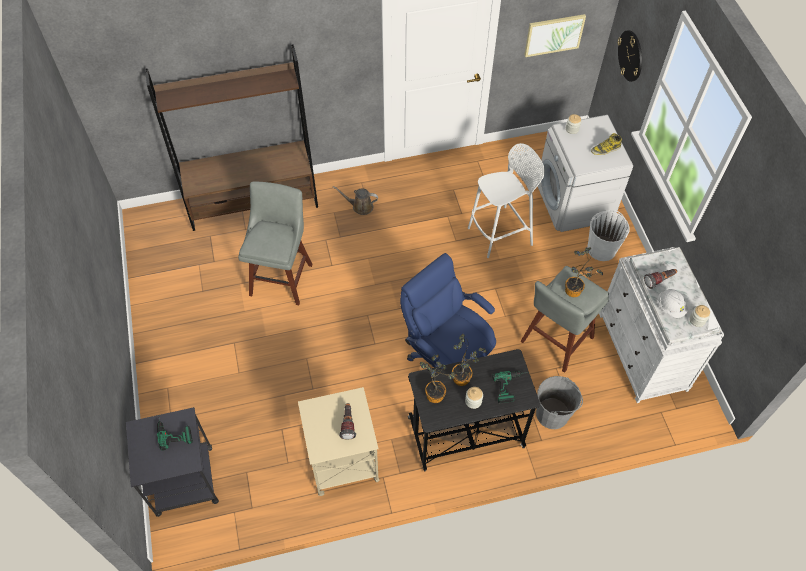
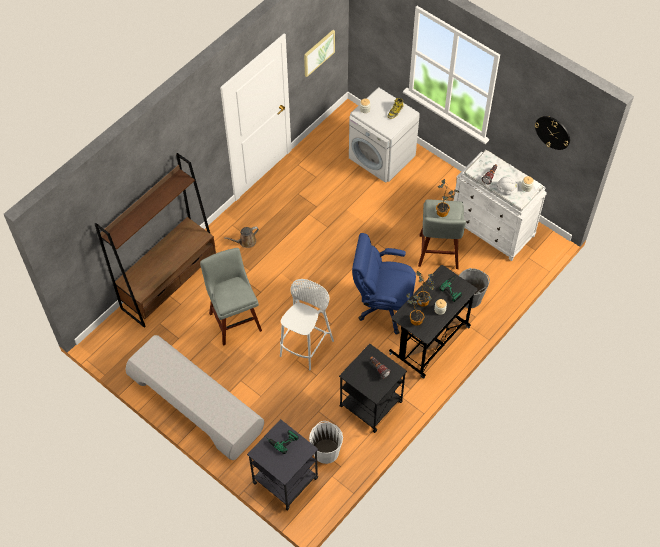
camera: 35 degrees left, 0 degrees up
(170, 338) = (195, 404): none -> grey bench
(341, 460) = (370, 404): beige cart -> black cart
(500, 233) = (351, 205): white stool -> white stool (305, 346)
(602, 248) = (422, 178): white bucket -> white bucket (326, 451)
(630, 55) = (377, 42): wall clock -> wall clock (553, 132)

